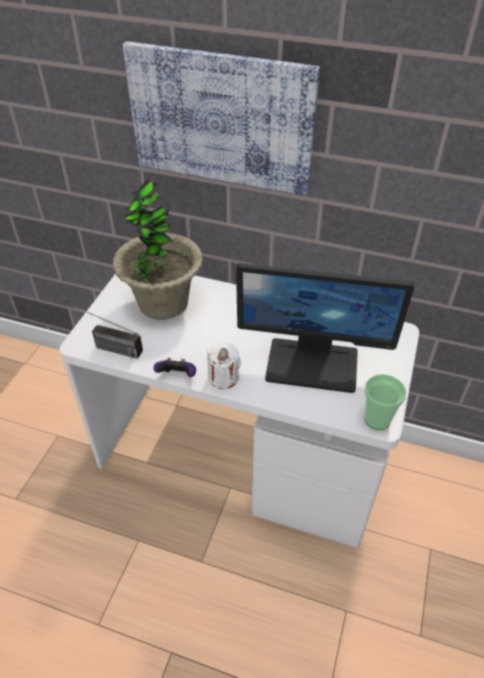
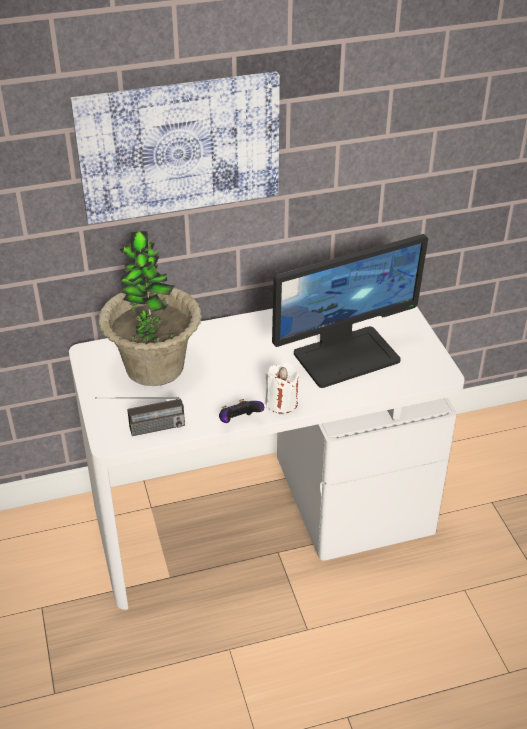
camera: 35 degrees left, 5 degrees down
(377, 419) = (436, 373): cup -> none

